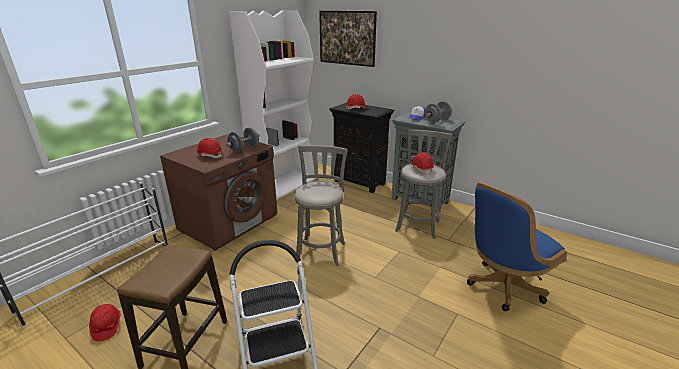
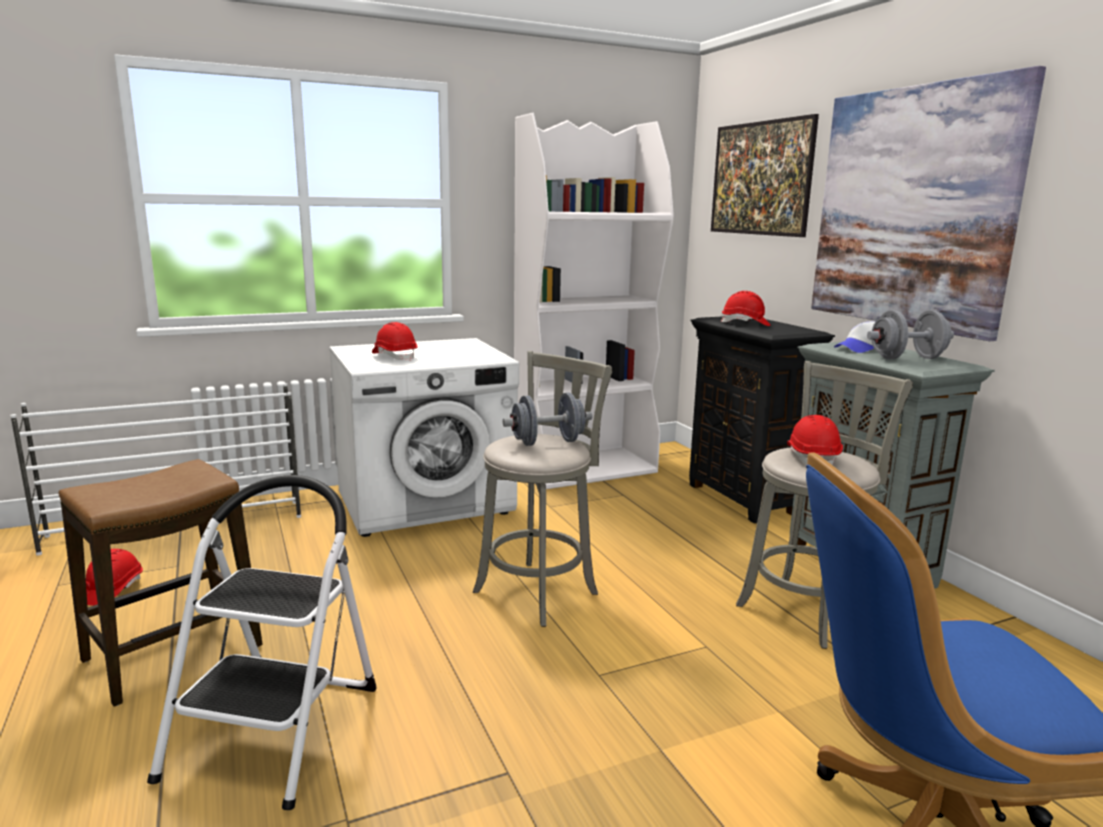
camera: 30 degrees right, 10 degrees down
(230, 224) = (428, 506): brown washing machine -> white washing machine
(244, 149) = (462, 358): grey dumbbell -> grey dumbbell (547, 442)
(425, 57) = (911, 208): none -> picture

